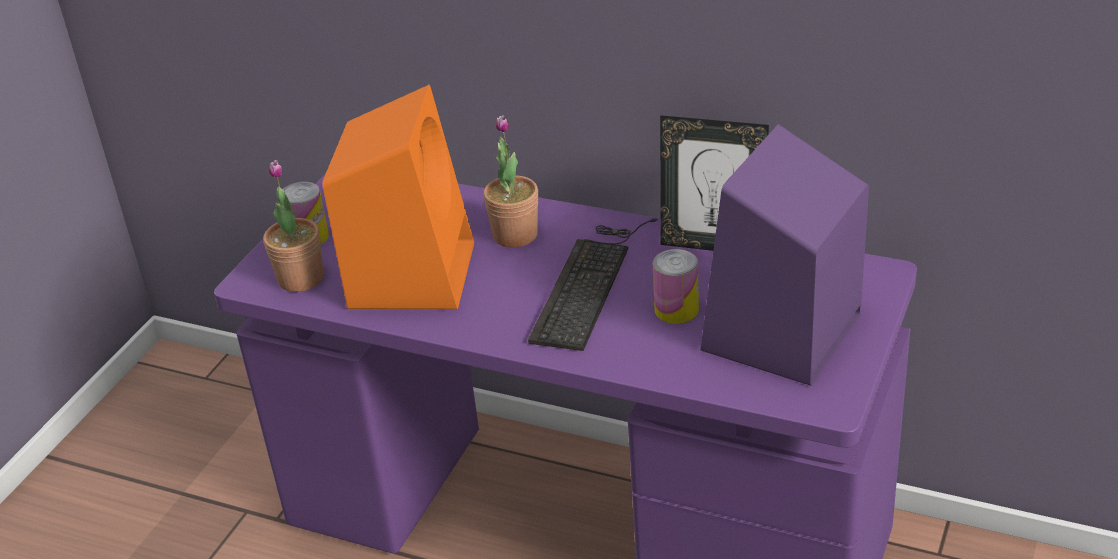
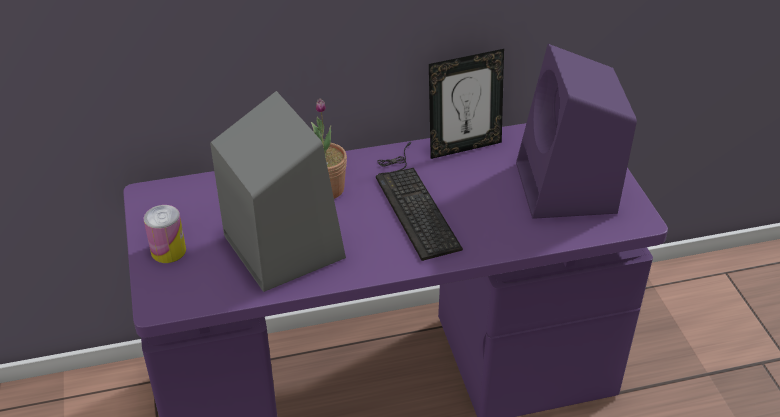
camera: 40 degrees left, 5 degrees up
(301, 279) = (199, 285): potted plant -> none
(411, 272) = (281, 245): orange speaker -> grey speaker
(676, 309) = (488, 198): can -> none

